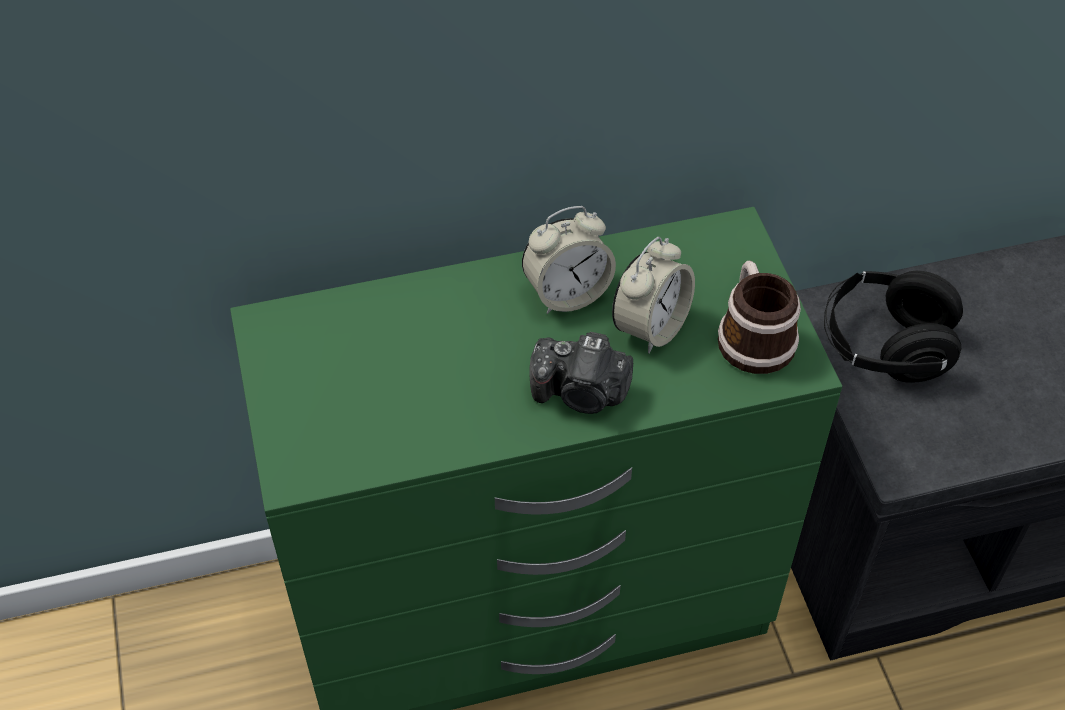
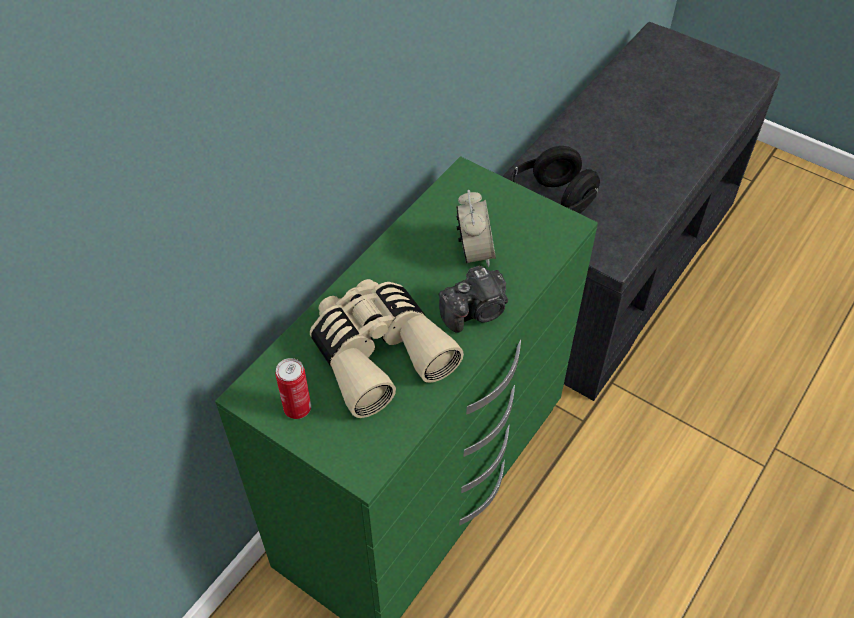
camera: 40 degrees left, 0 degrees up
(295, 369) = (297, 409): none -> can
(431, 367) = (378, 353): none -> beige binoculars
(567, 293) = (411, 263): alarm clock -> none
(753, 335) = (530, 224): mug -> none

